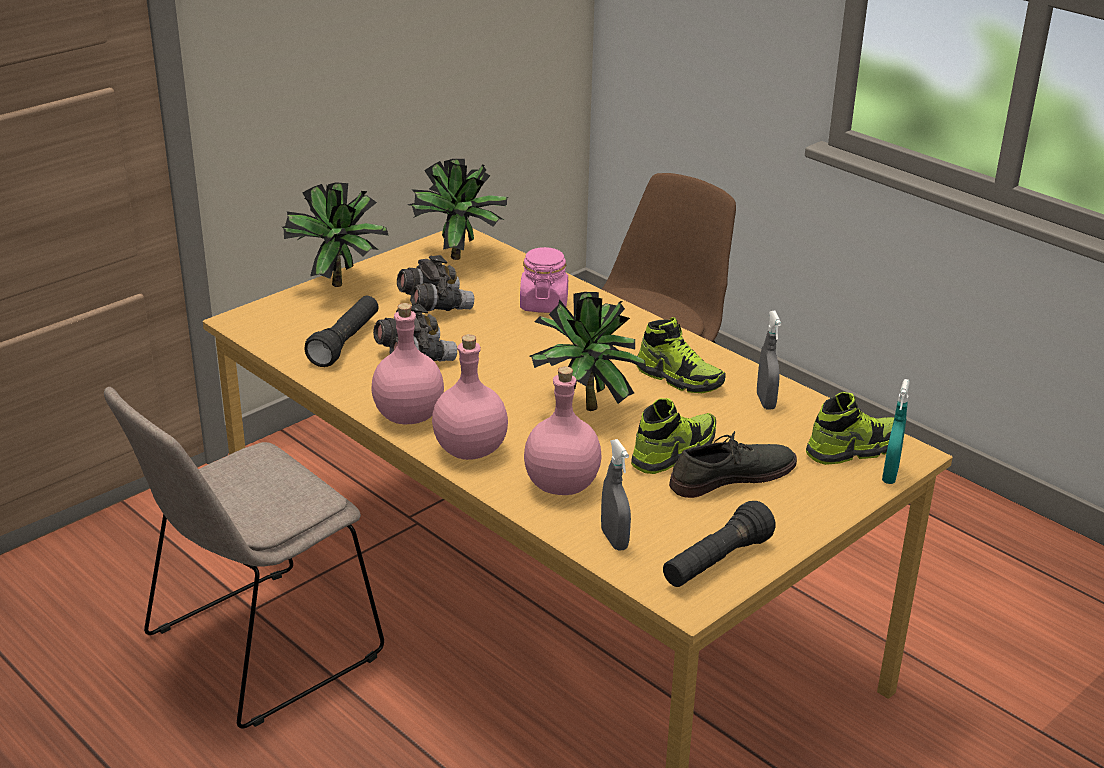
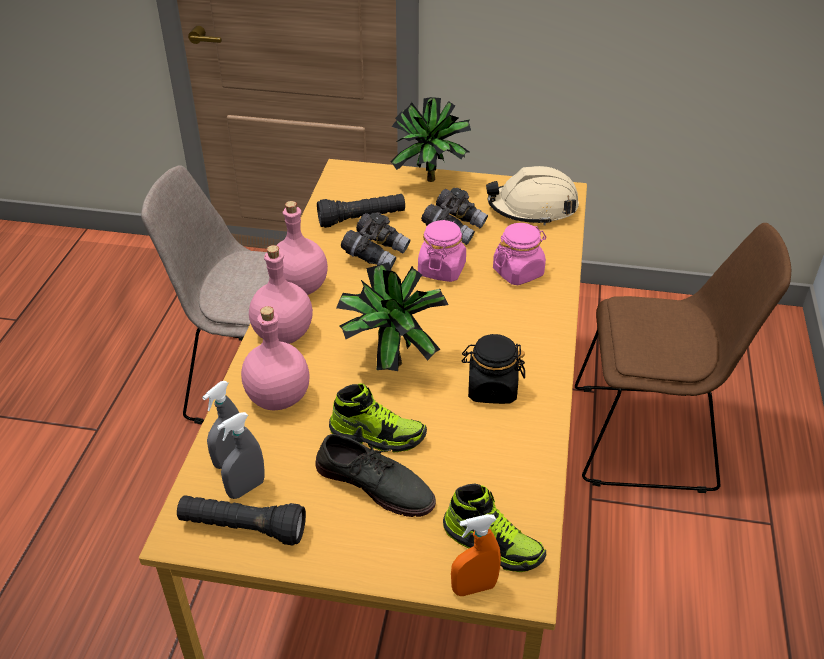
camera: 55 degrees right, 10 degrees up
(462, 259) = (532, 208): potted plant -> beige hard hat
(487, 335) = (441, 269): none -> pink jar
(679, 378) = (491, 389): shoe -> black jar
(765, 401) = (510, 454): grey spray bottle -> grey spray bottle (246, 488)
(890, 475) = (474, 588): turquoise spray bottle -> orange spray bottle

